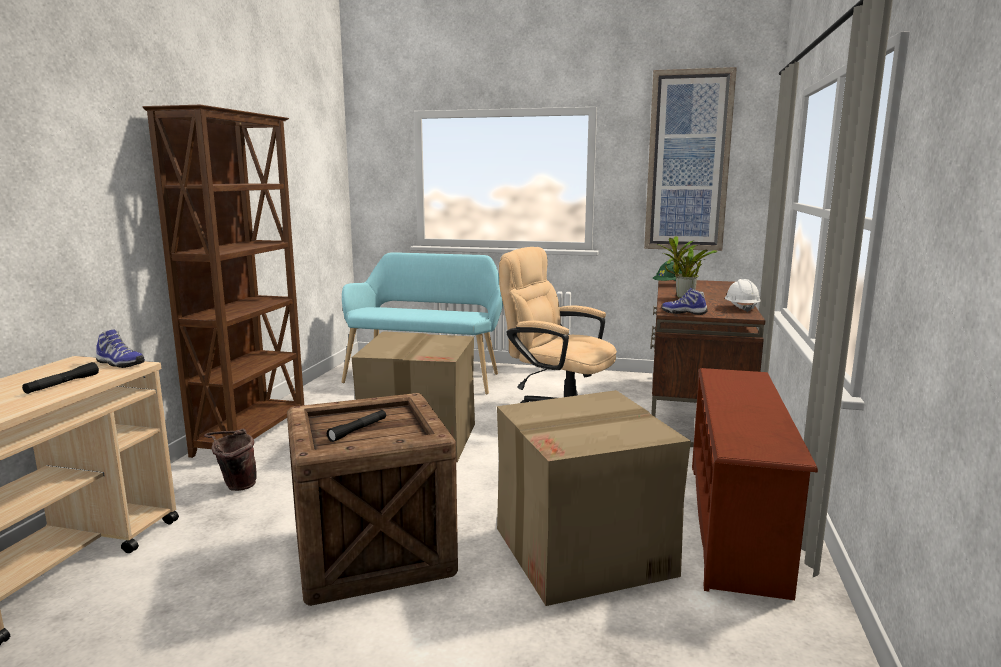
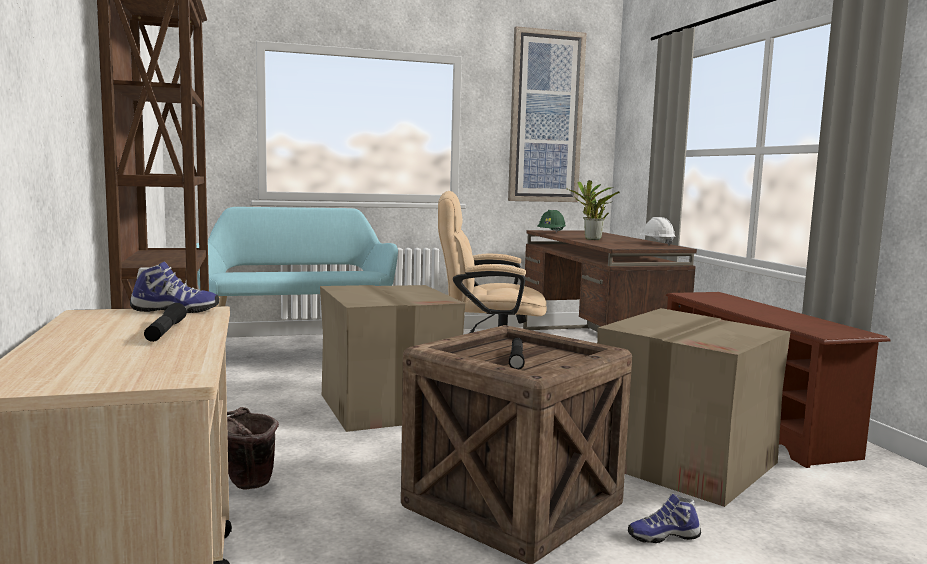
camera: 30 degrees left, 5 degrees down
(684, 313) = (627, 247): shoe -> shoe (663, 536)

